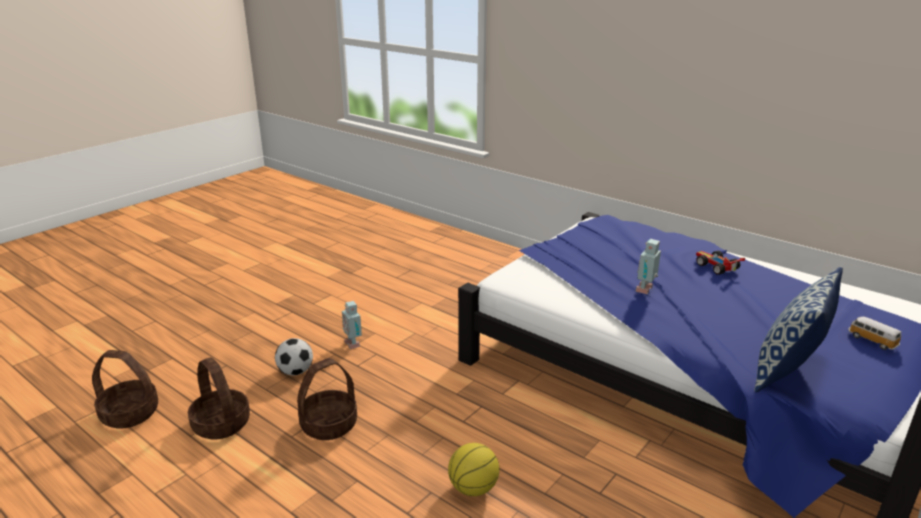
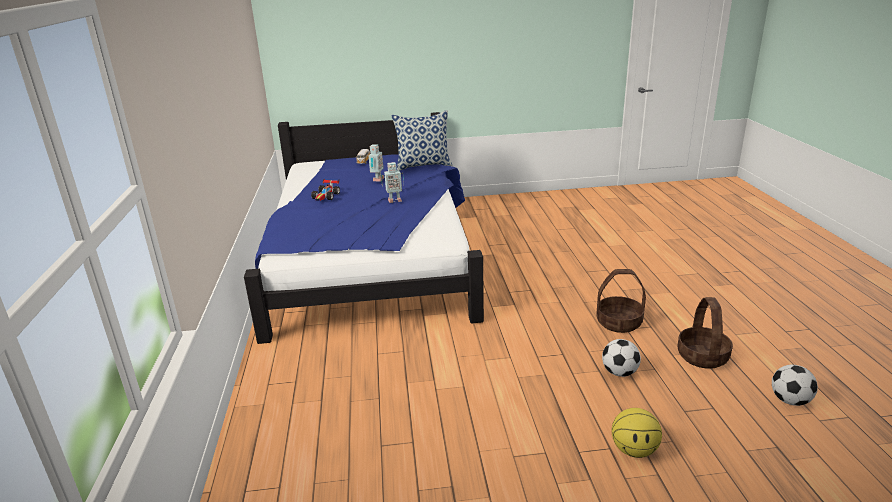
camera: 135 degrees left, 0 degrees up
(129, 414) = (790, 400): basket -> football
(353, 343) = (547, 375): toy robot -> toy robot (377, 180)
(473, 488) = (563, 265): basketball -> basketball (634, 450)

